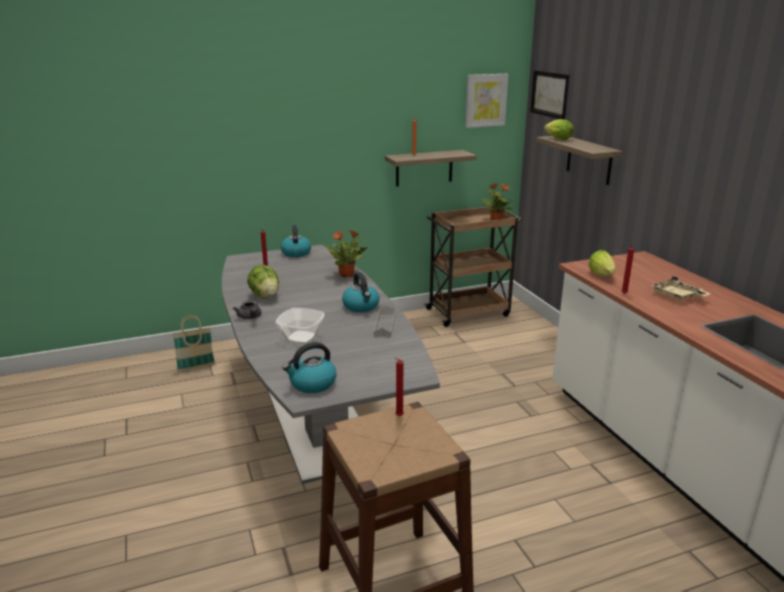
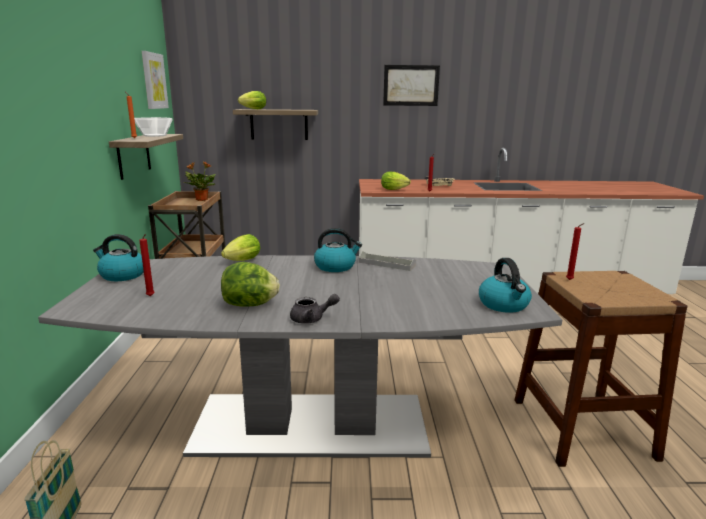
camera: 70 degrees left, 5 degrees down
(301, 337) = (392, 298): bowl -> bowl (154, 135)
(347, 275) = (241, 261): potted plant -> lettuce
(549, 94) = (208, 74): picture -> picture (411, 85)

